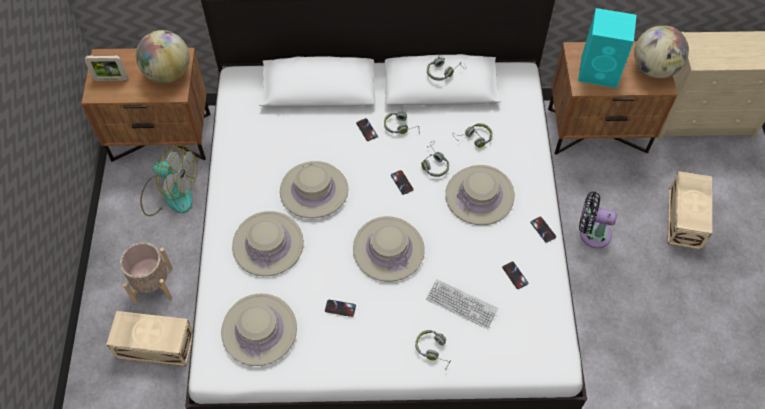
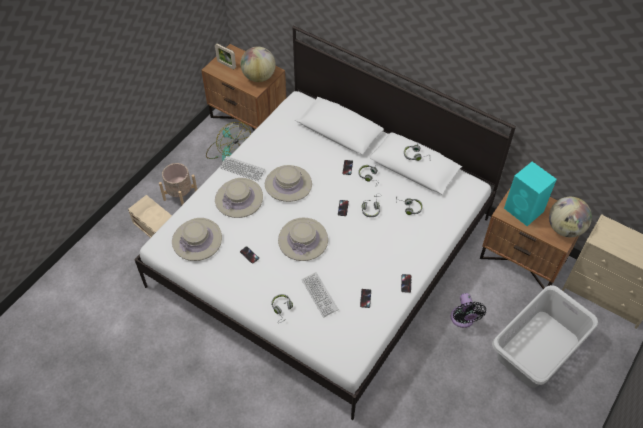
camera: 35 degrees right, 5 degrees down
(240, 204) = (242, 169): none -> keyboard
(479, 196) = (383, 242): beige hat -> none
(591, 233) = (463, 319): black fan -> black fan turned 150 degrees counterclockwise
(685, 217) = (538, 348): beige storage box -> grey laundry basket

